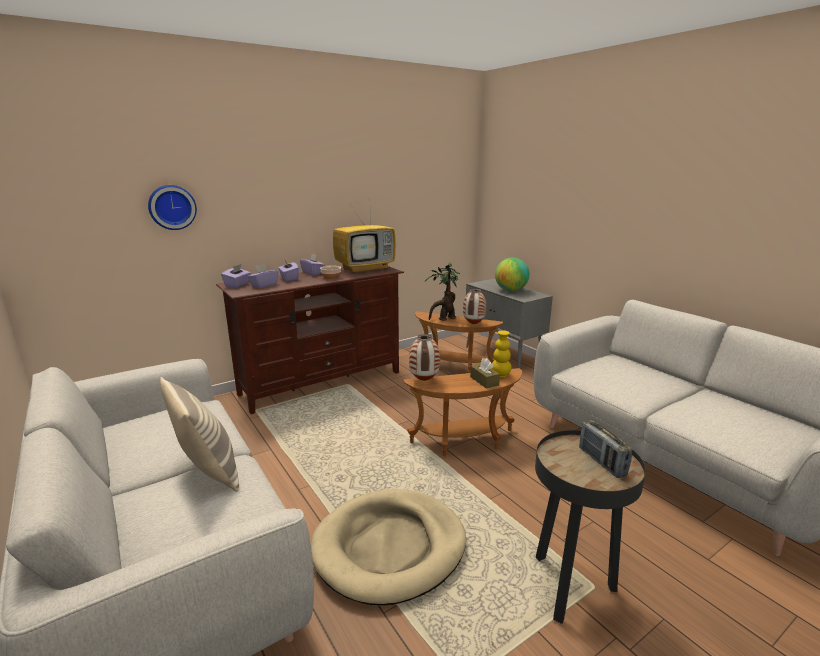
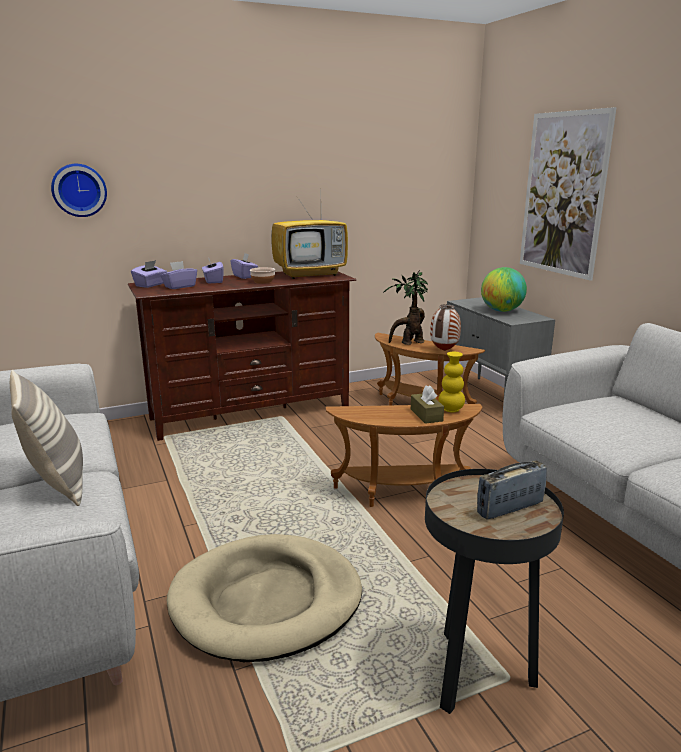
camera: 10 degrees right, 0 degrees up
(424, 381) = (350, 409): vase -> none
(555, 202) = (563, 194): none -> picture
(601, 462) = (510, 508): radio -> radio turned 75 degrees clockwise

